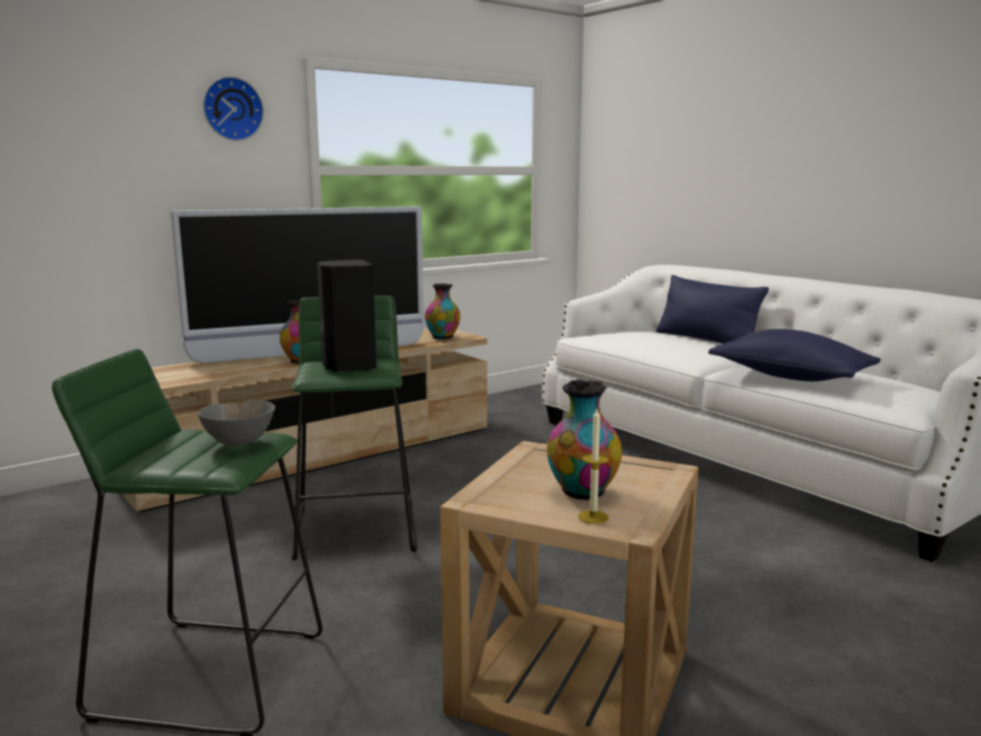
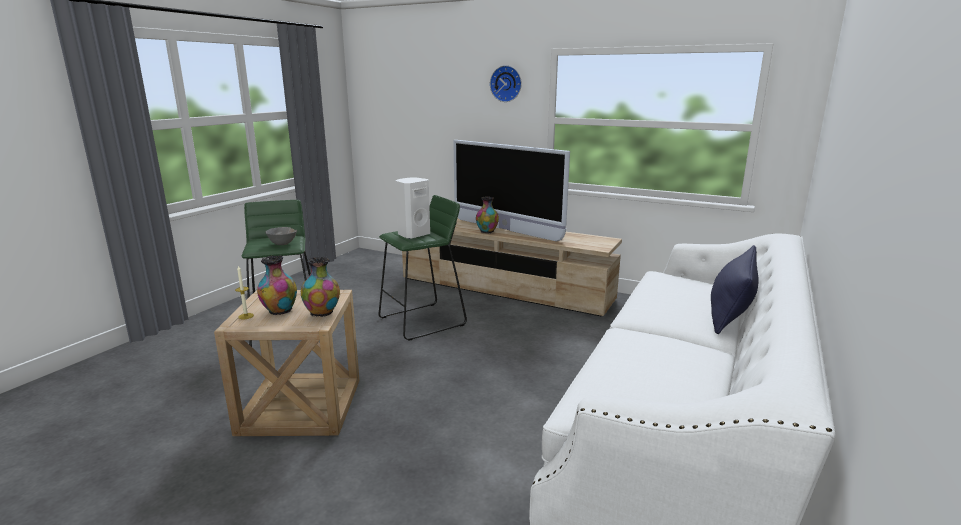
camera: 65 degrees right, 5 degrees up
(348, 367) = (413, 234): black speaker -> white speaker
(443, 337) = (587, 244): vase -> vase (322, 313)
(790, 377) = (625, 354): blue pillow -> none

